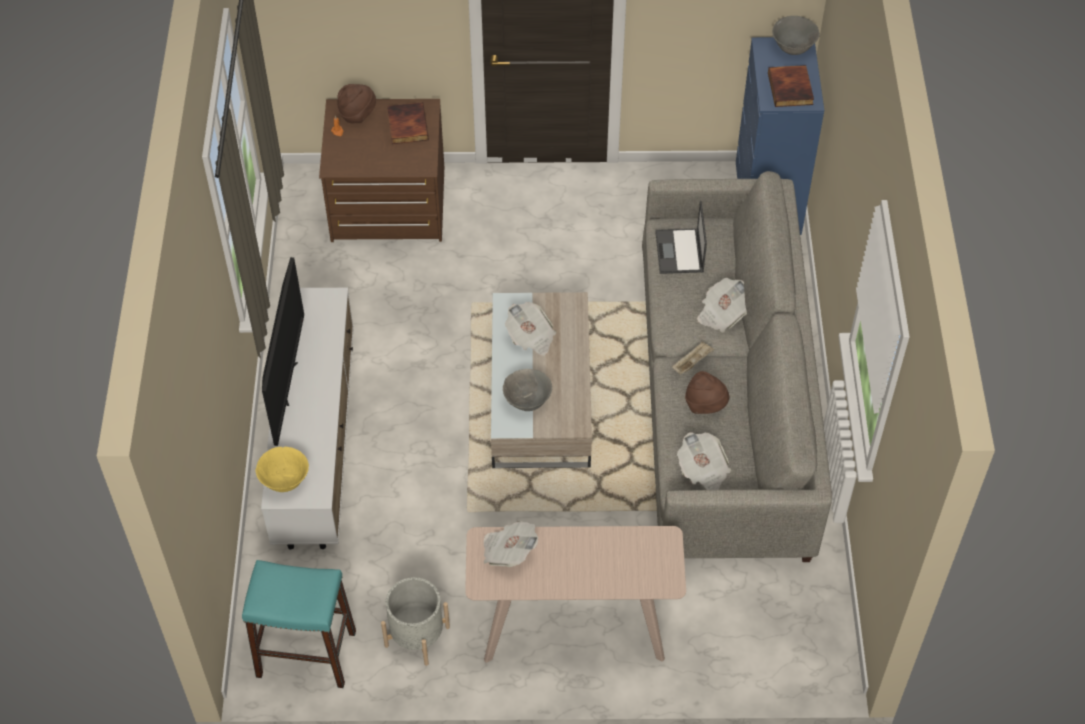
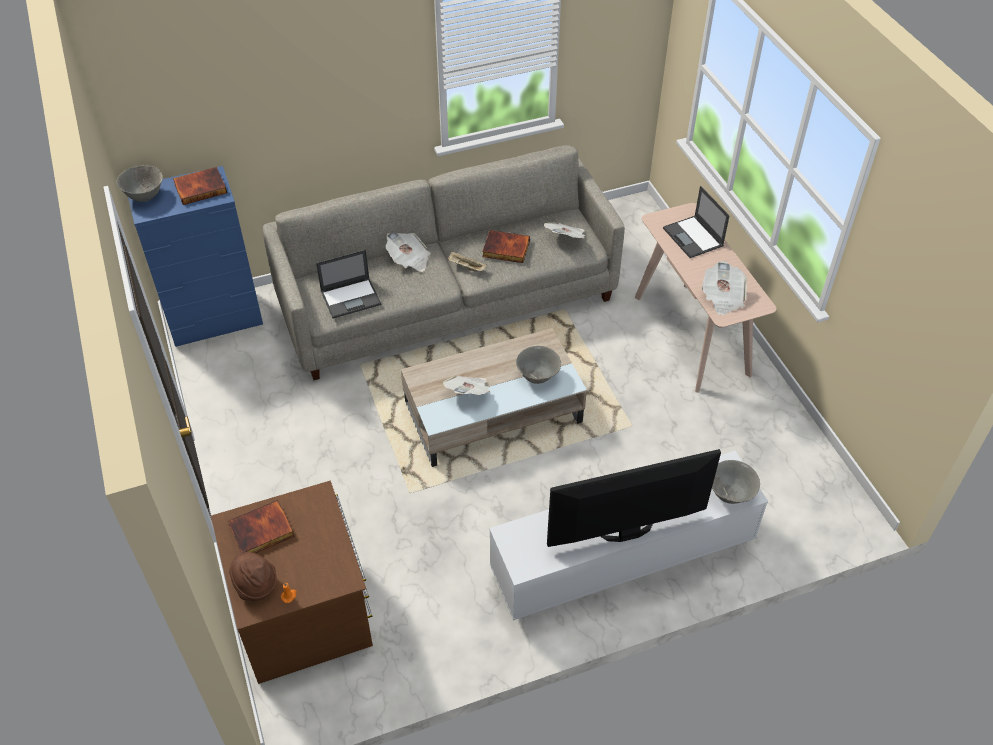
camera: 110 degrees left, 5 degrees down
(284, 481) = (730, 494): yellow bowl -> grey bowl
(306, 654) = (821, 488): turquoise stool -> none
(417, 636) = (759, 422): grey planter -> none
(620, 566) = (693, 237): none -> laptop
(705, 405) = (505, 249): brown hat -> book

